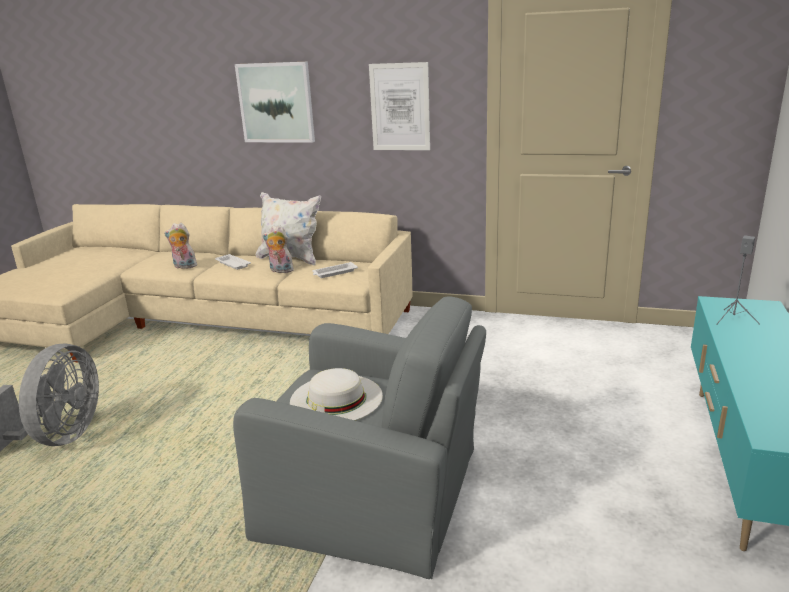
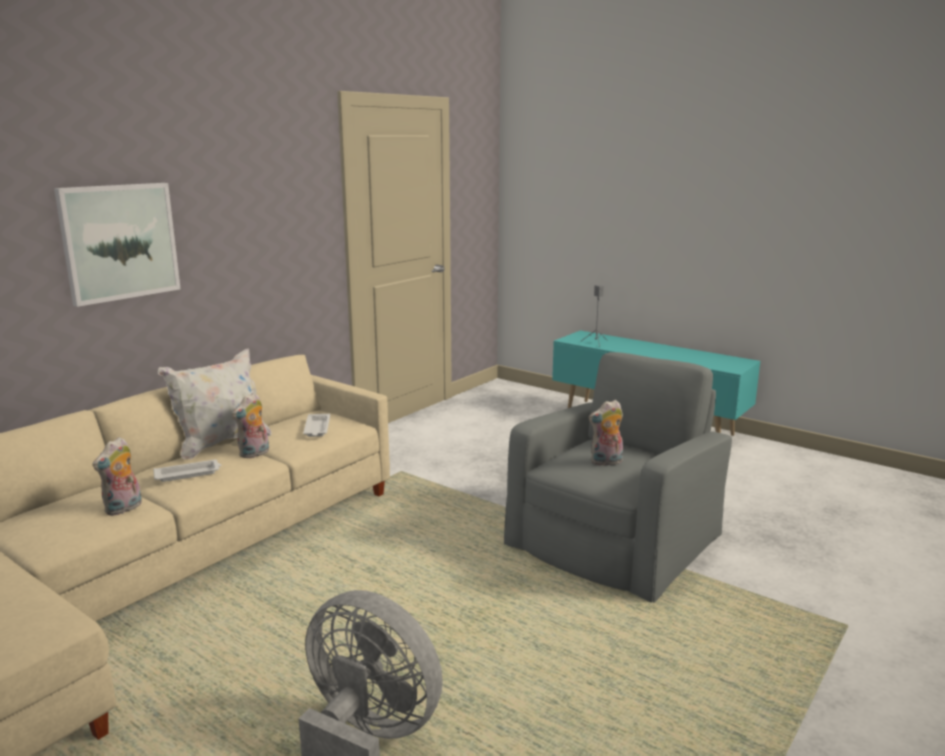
camera: 70 degrees left, 5 degrees down
(336, 398) = (606, 462): white hat -> plush toy
(400, 107) = (271, 232): picture -> none

